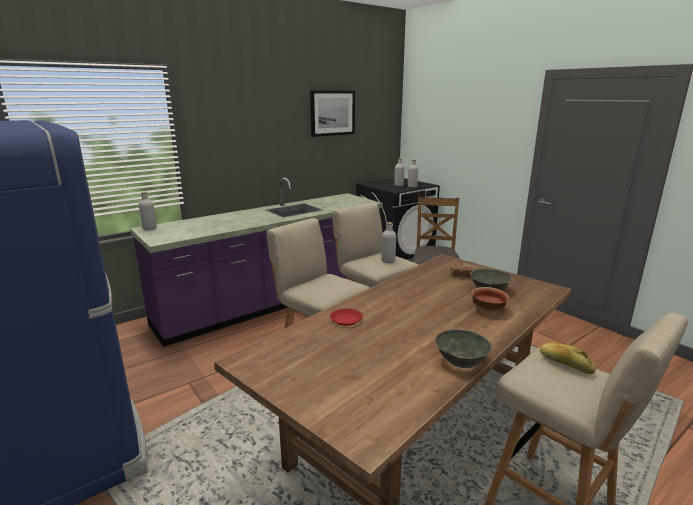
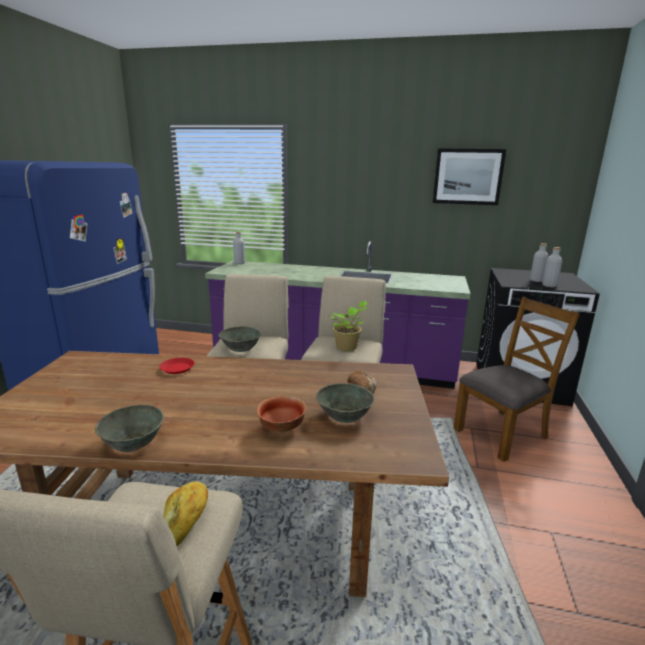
camera: 50 degrees right, 0 degrees up
(334, 290) = (240, 348): none -> grey bowl
(388, 261) = (348, 348): grey bottle -> potted plant

